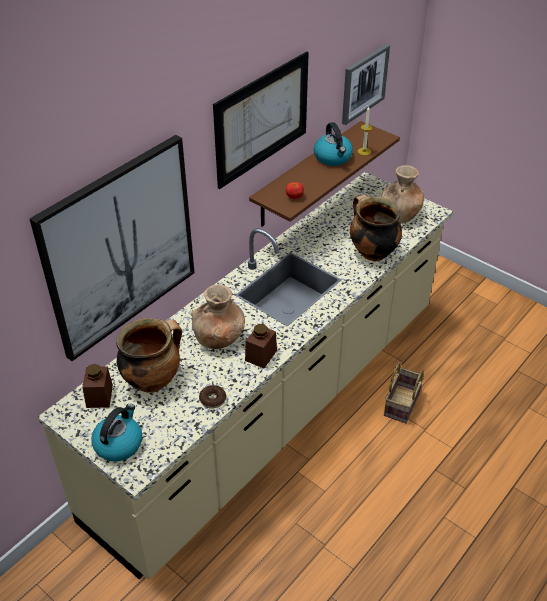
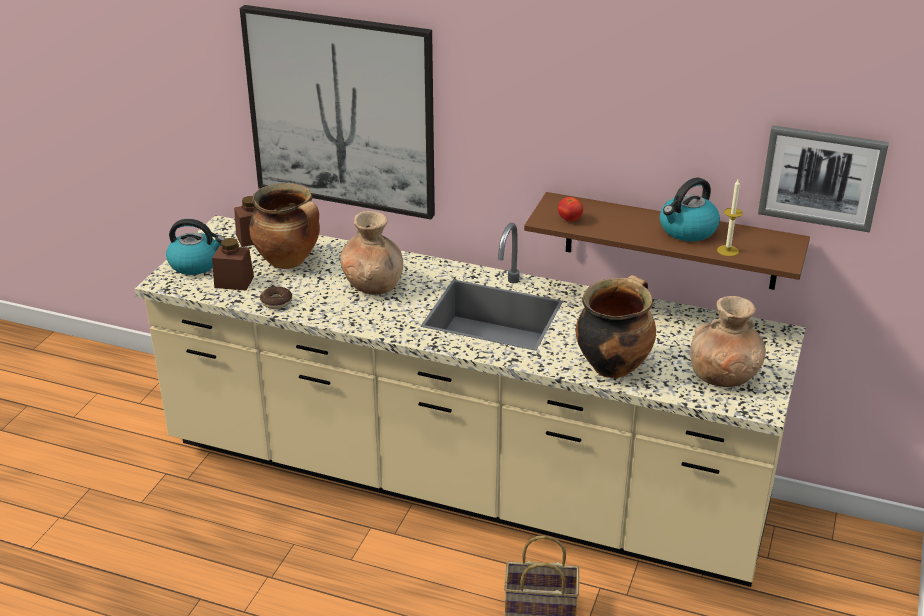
camera: 70 degrees right, 10 degrees down
(261, 355) = (359, 318): brown jar -> brown jar (234, 282)
(262, 119) = (580, 97): picture -> none

